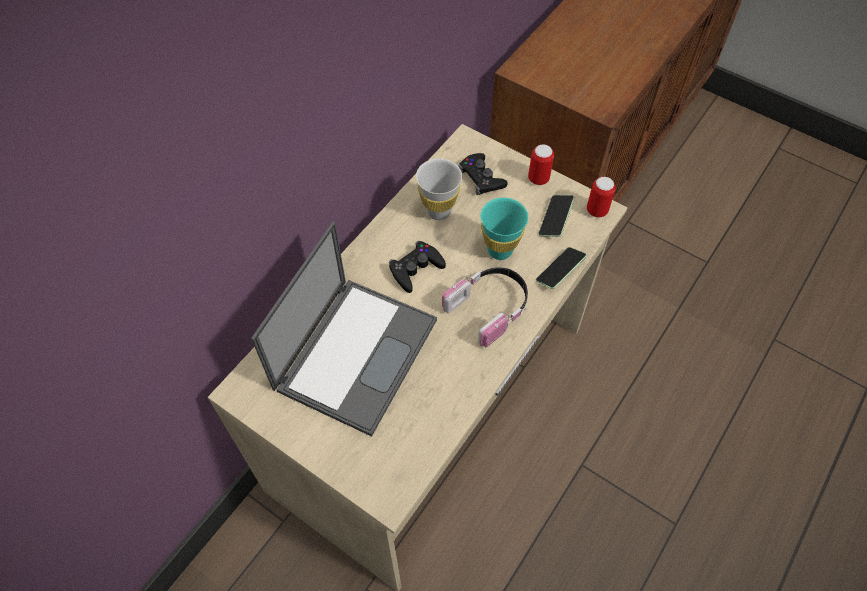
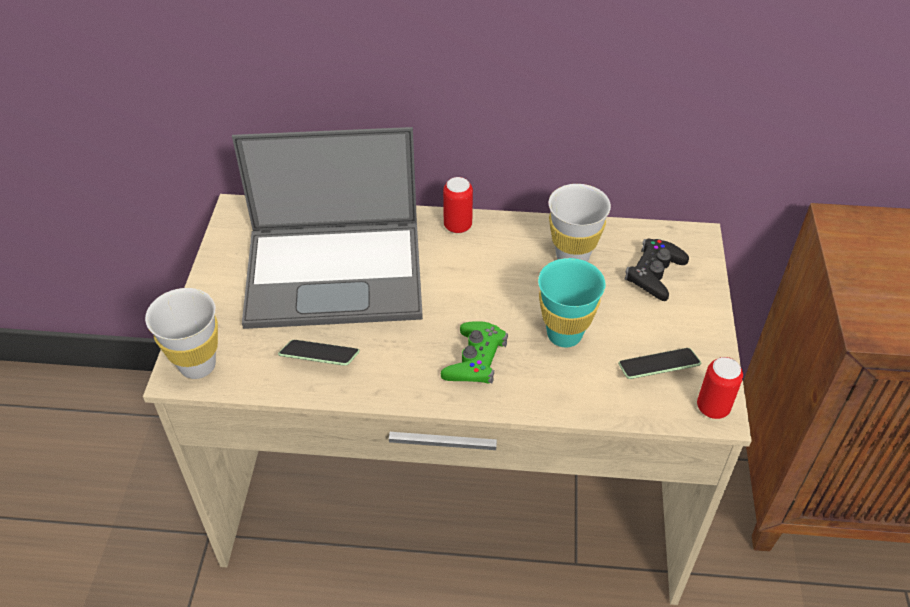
camera: 60 degrees right, 10 degrees down
(388, 481) = (197, 365): none -> white cup
(416, 269) = (477, 273): black game controller -> none
(489, 307) = (475, 359): headphones -> green game controller
(538, 179) = (706, 327): can -> can (457, 226)
(560, 272) = (581, 407): phone -> phone (320, 359)

